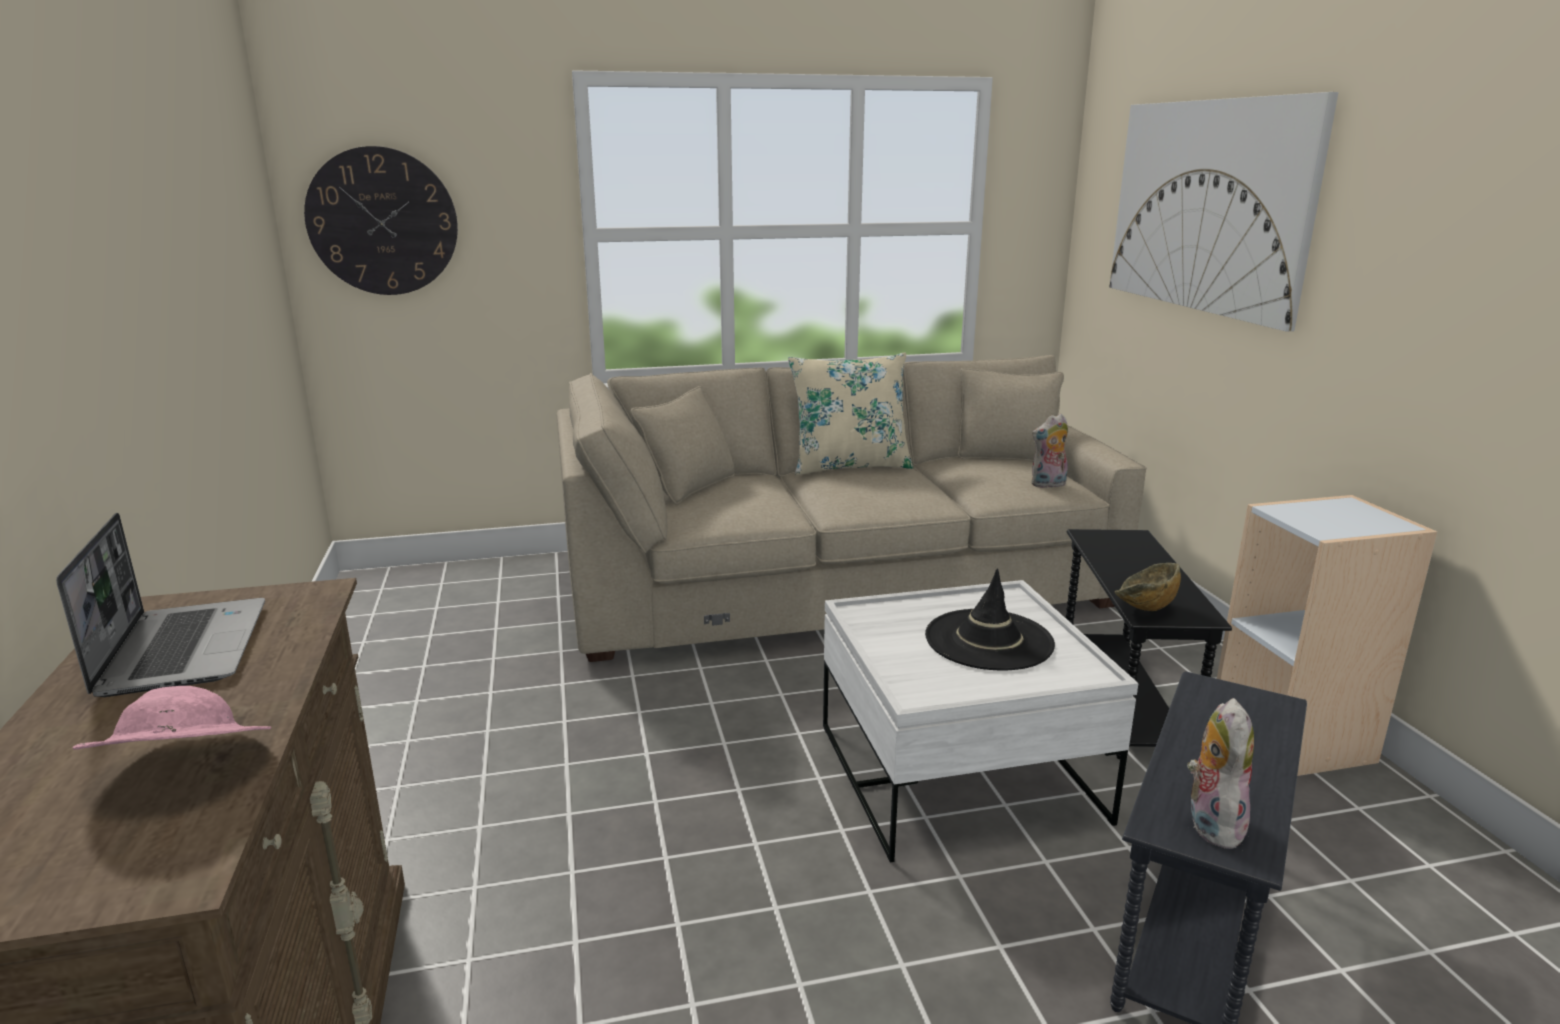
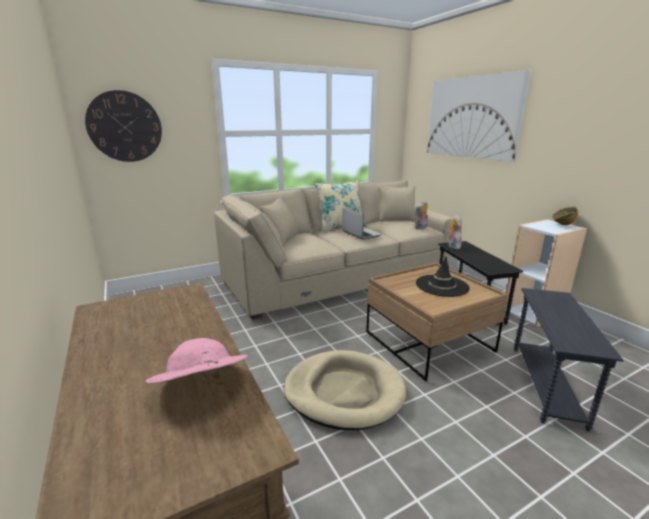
camera: 15 degrees left, 0 degrees up
(182, 648) = (138, 325): laptop -> laptop (360, 233)
(693, 852) = (344, 392): none -> beige dog bed
(958, 773) = (428, 341): white coffee table -> brown coffee table
(1143, 610) = (489, 268): bowl -> bowl (562, 225)
(1210, 823) = (580, 340): plush toy -> plush toy (452, 246)

